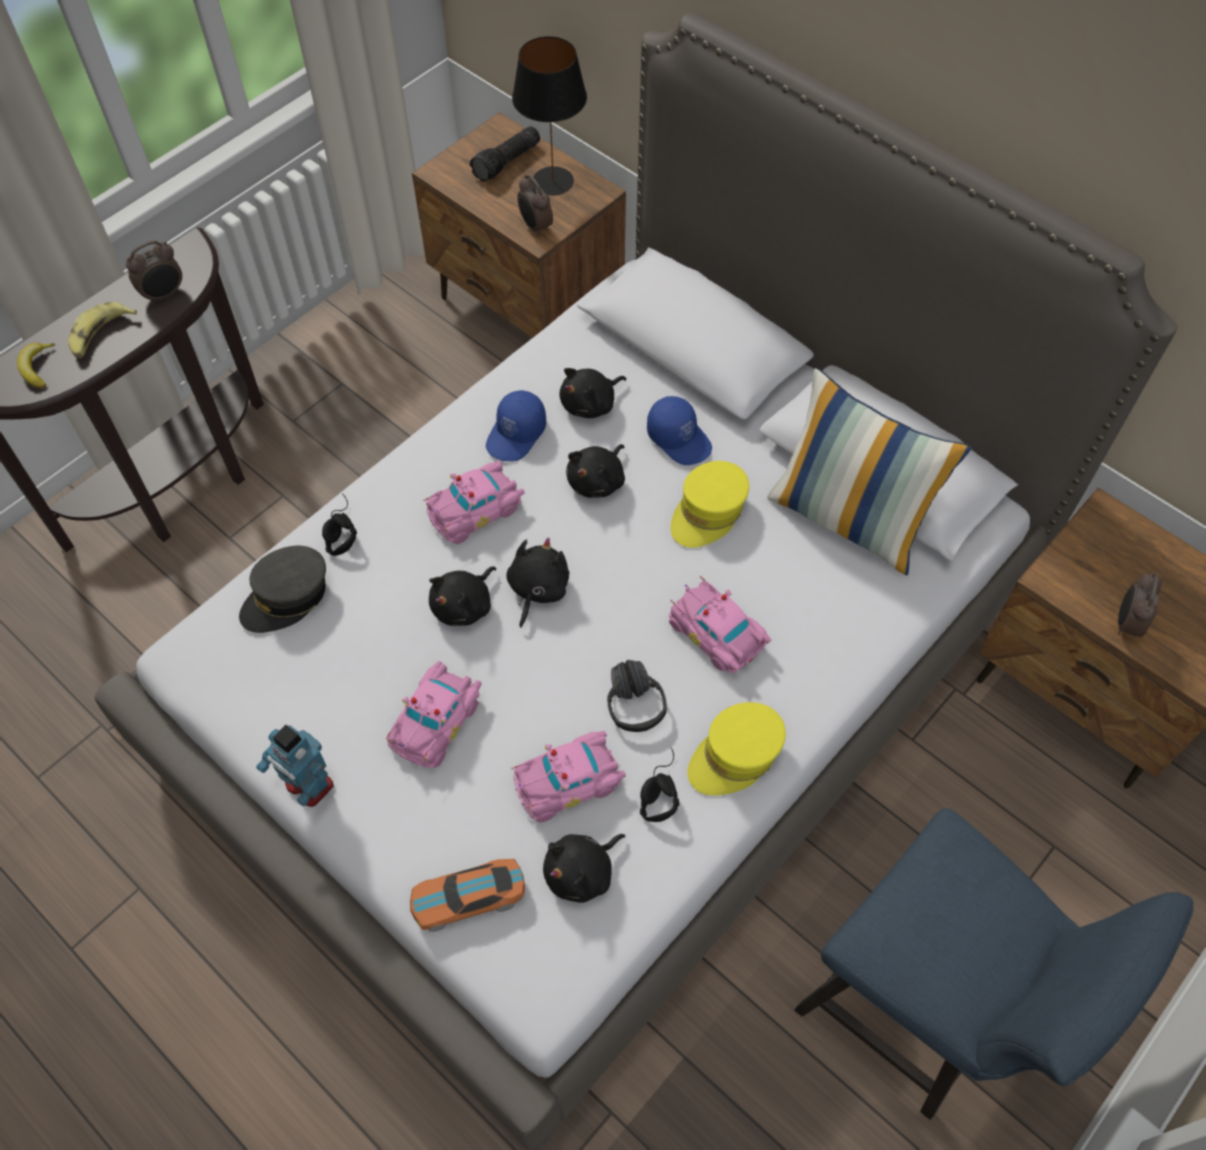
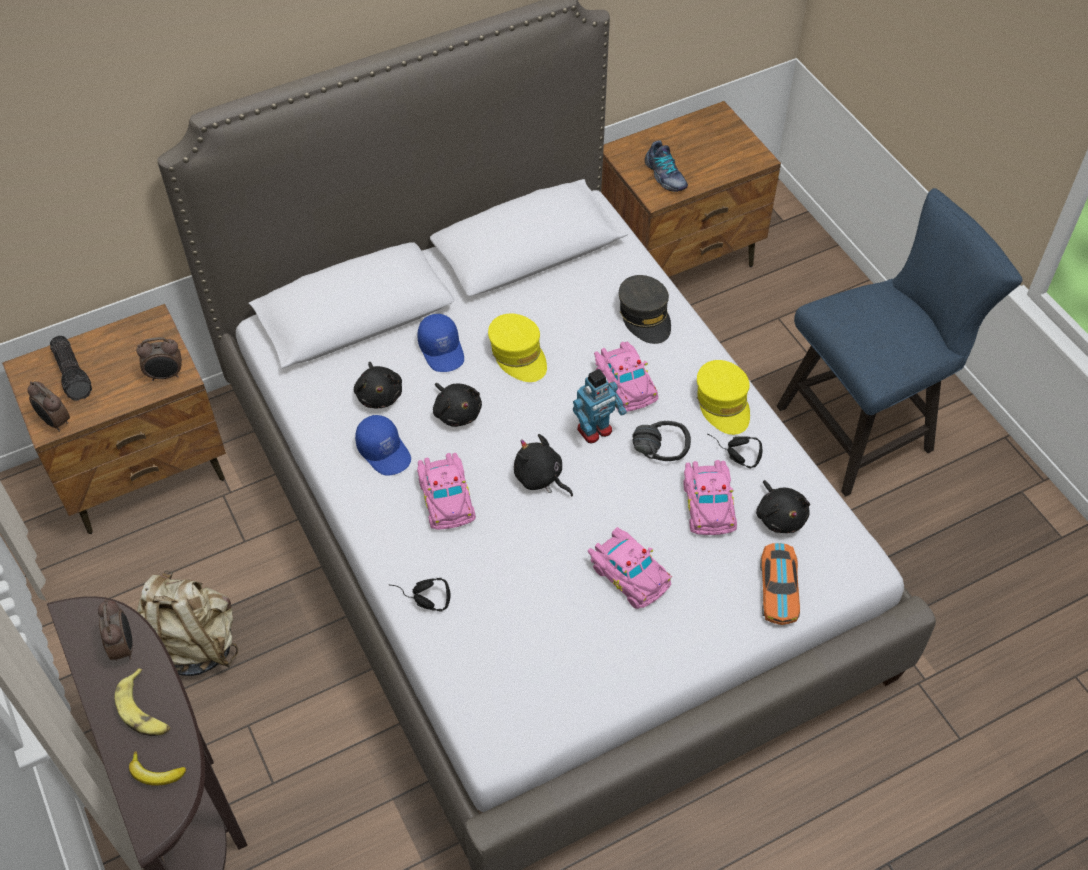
camera: 70 degrees left, 5 degrees down
(287, 597) = (474, 651): grey cap -> grey cap (645, 316)
(308, 785) = (653, 673): toy robot -> toy robot (595, 430)
(353, 421) = (193, 645): none -> beige backpack
(464, 605) = (534, 528): black plush toy -> none
(553, 181) = (119, 347): black table lamp -> none
(680, 438) = (442, 350): blue cap -> blue cap turned 90 degrees clockwise
(717, 636) = (625, 383): pink toy car -> pink toy car turned 90 degrees counterclockwise
(849, 518) = (561, 279): pillow -> none
(1094, 578) = (665, 176): none -> shoe
(1126, 623) = (703, 175): alarm clock -> alarm clock (55, 422)

